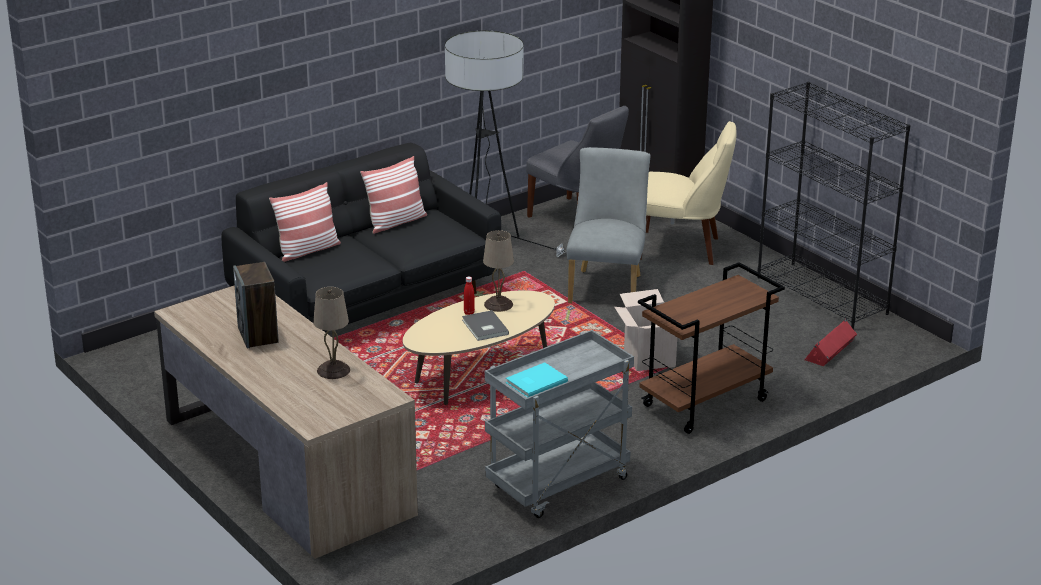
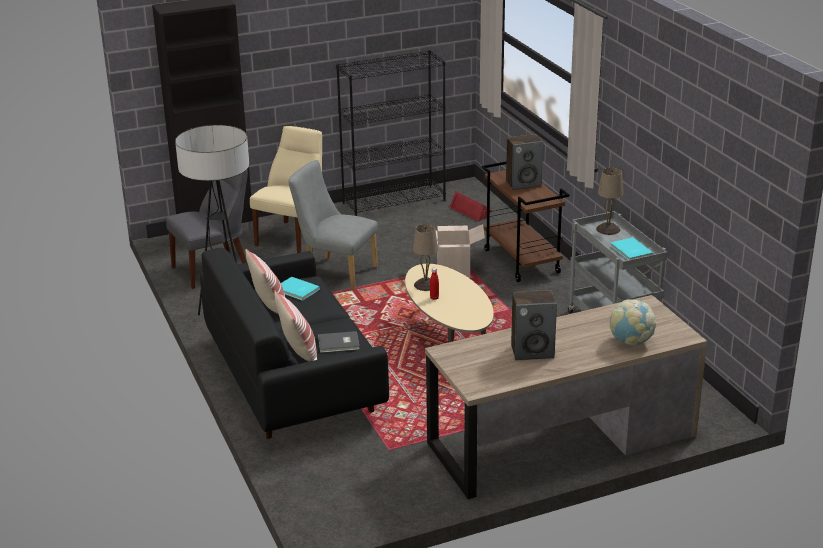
camera: 75 degrees left, 0 degrees up
(293, 391) = (631, 341): none -> globe
(334, 370) = (601, 322): beige table lamp -> beige table lamp (608, 229)
(434, 229) = (297, 290): none -> turquoise book
(484, 328) = (461, 294): grey book -> grey book (339, 344)
(722, 302) = (523, 183): none -> speaker

